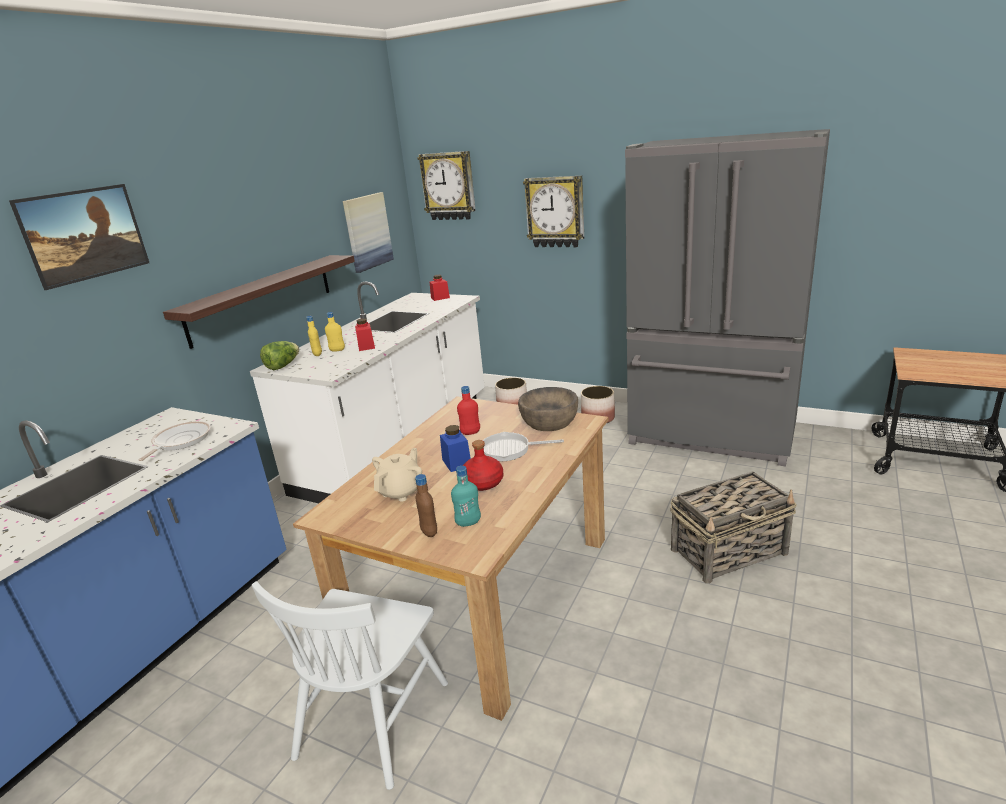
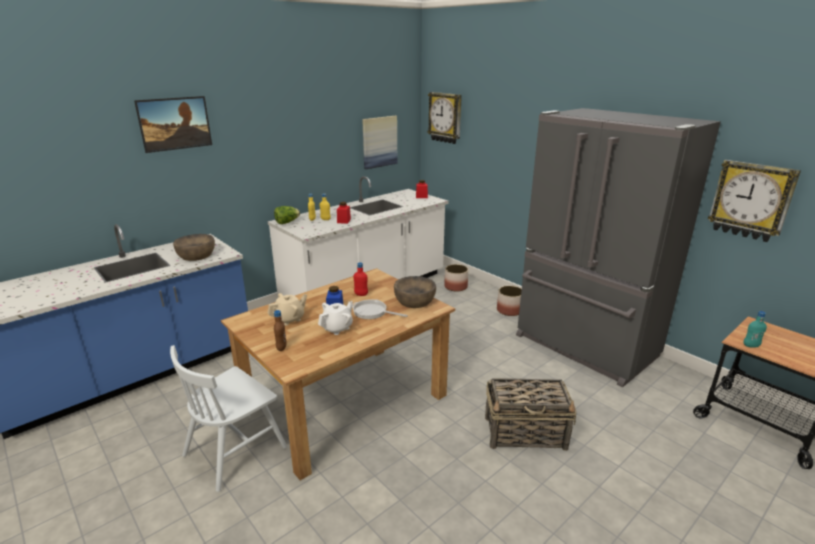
camera: 20 degrees right, 0 degrees up
(180, 441) = (196, 255): frying pan -> brown bowl
(262, 298) = (287, 176): shelf -> none
(468, 523) = (306, 349): turquoise bottle -> turquoise bottle (751, 346)
(483, 483) = (337, 328): red bottle -> white teapot
(555, 212) = (510, 149): wall clock -> wall clock (751, 200)

